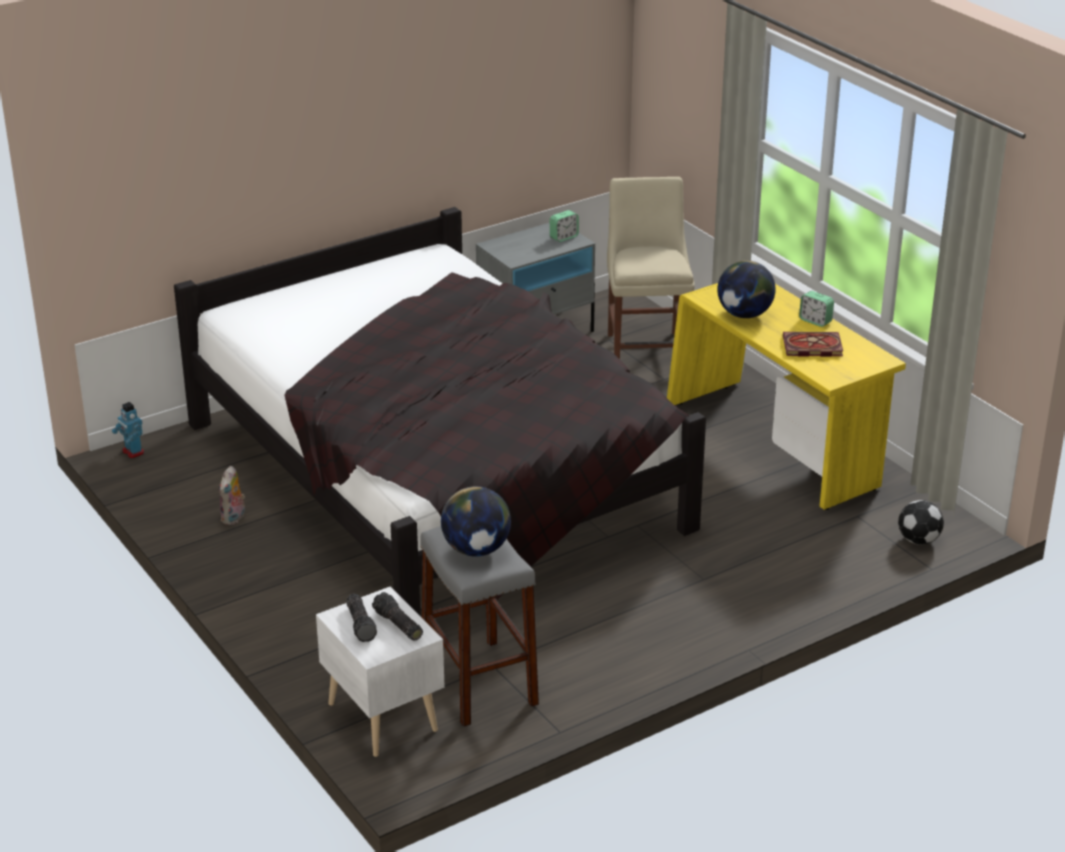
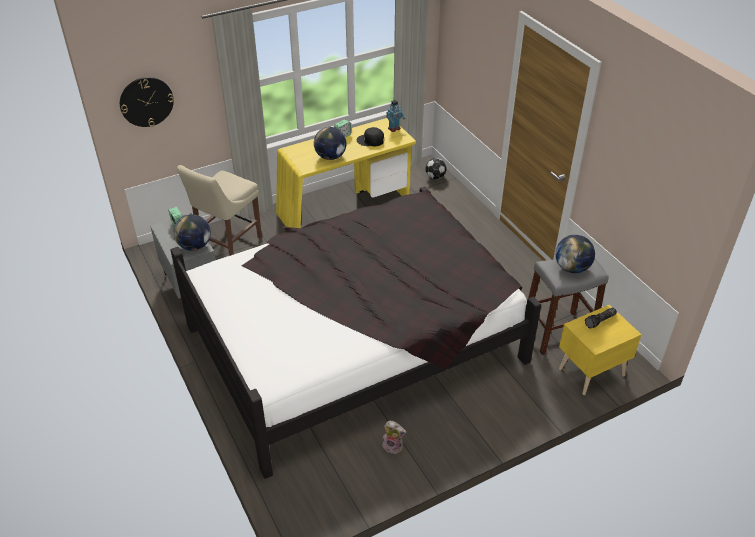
camera: 85 degrees left, 10 degrees up
(132, 452) = (296, 515): toy robot -> toy robot (394, 128)
(361, 624) = (602, 335): flashlight -> none
(384, 715) = (590, 371): white nightstand -> yellow nightstand
(517, 254) = (194, 246): none -> globe
(646, 349) = (227, 243): beige chair -> beige chair turned 60 degrees counterclockwise
(666, 79) = (146, 101): none -> wall clock
(811, 347) = (370, 140): book -> black cap

